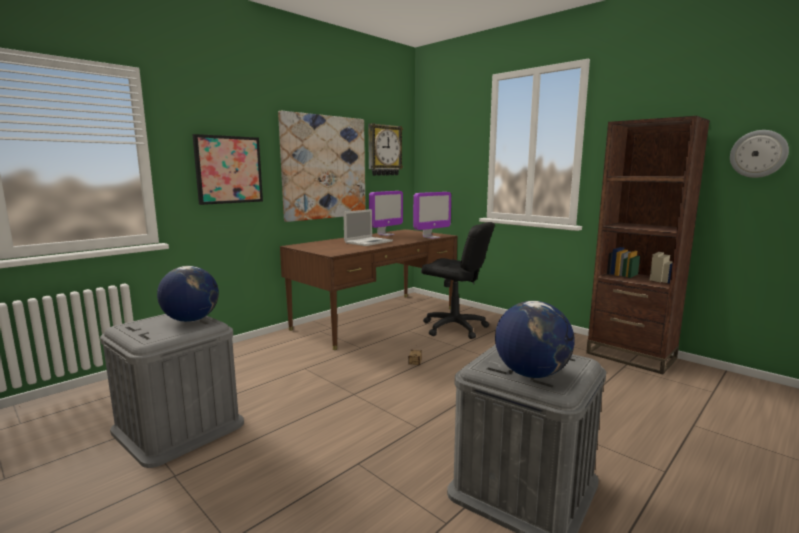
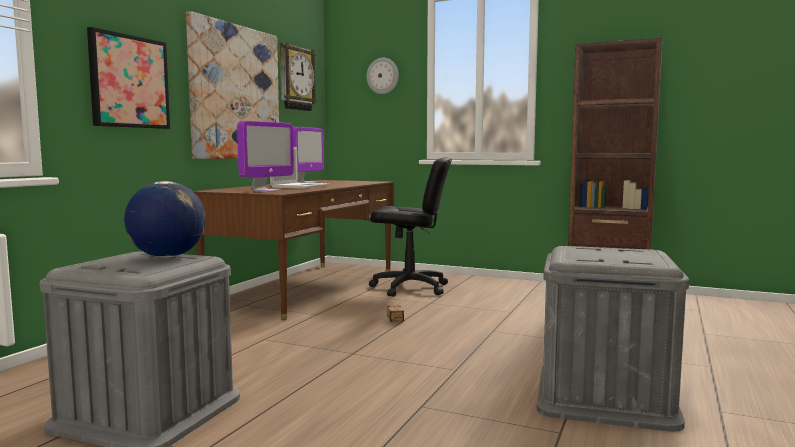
camera: 20 degrees left, 5 degrees down
(431, 237) = (367, 183): monitor -> monitor (266, 191)
(531, 373) = (622, 259): globe -> none
(758, 154) = (707, 78): wall clock -> wall clock (383, 76)

